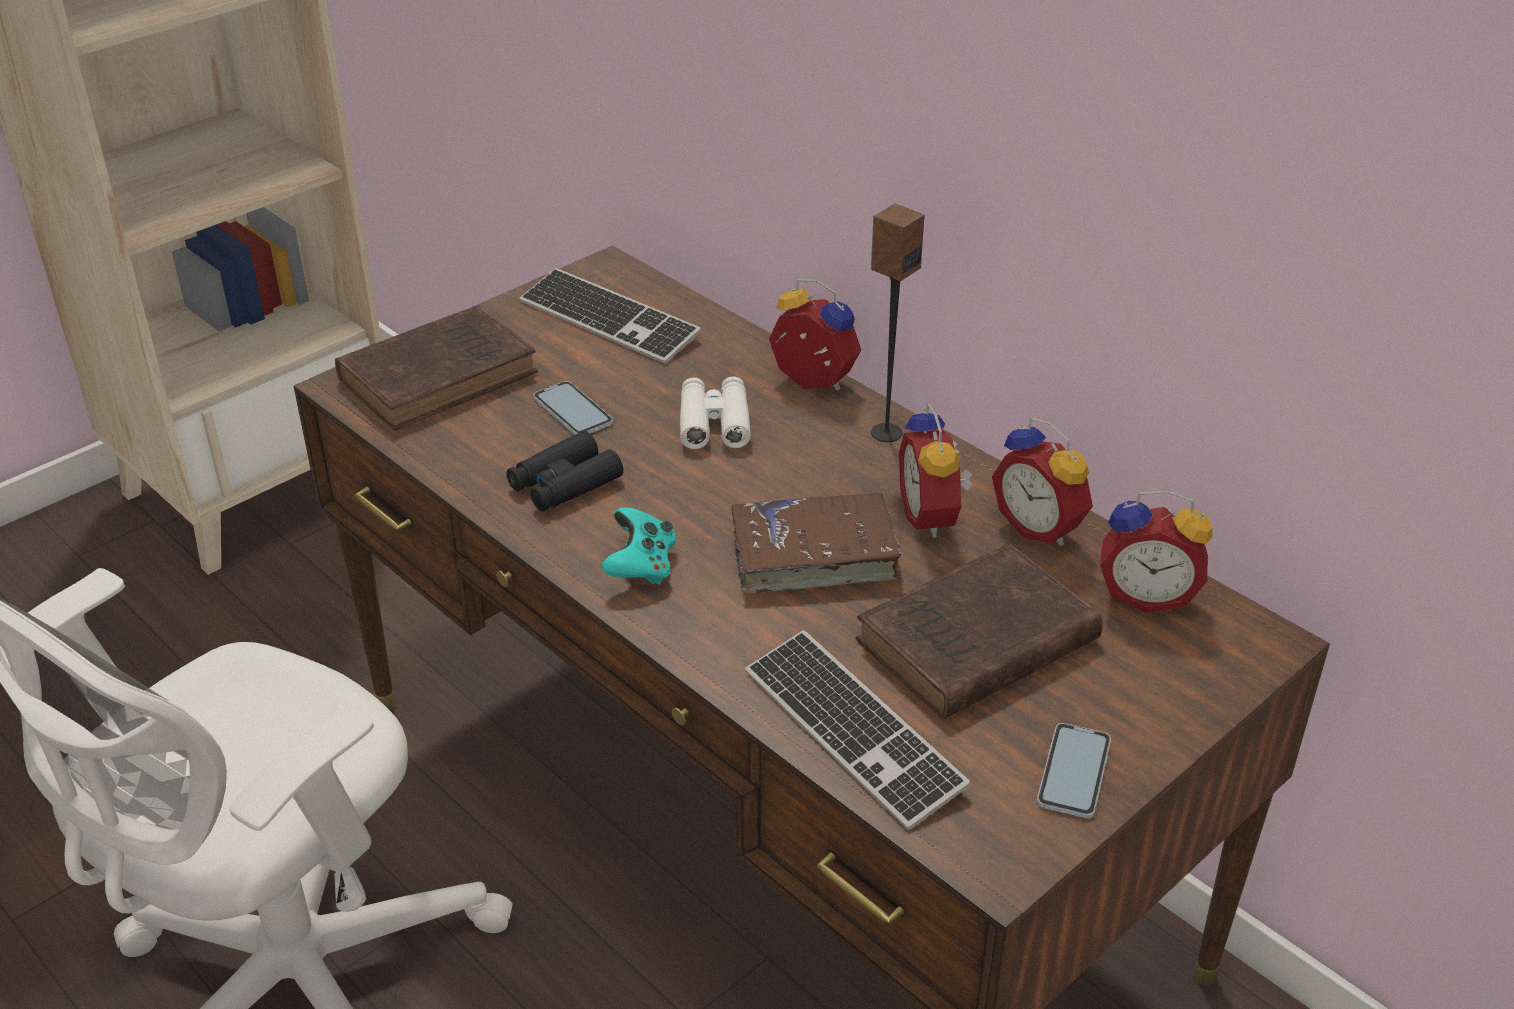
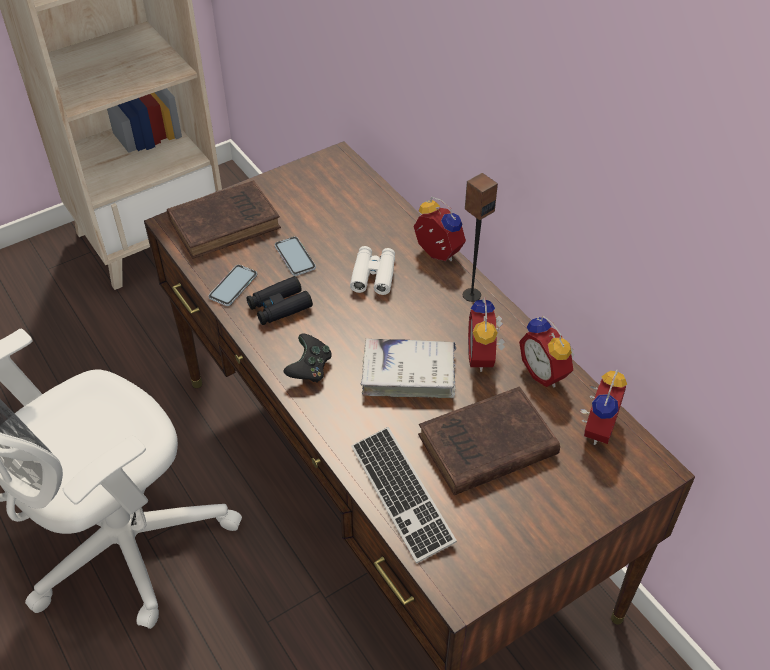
camera: 10 degrees right, 10 degrees up
(608, 320) = (329, 195): keyboard -> none
(641, 566) = (309, 369): turquoise game controller -> black game controller
(814, 555) = (409, 374): brown book -> white book
(1074, 772) = (519, 540): phone -> phone (233, 286)
(1147, 594) = (595, 428): alarm clock -> alarm clock turned 90 degrees counterclockwise

